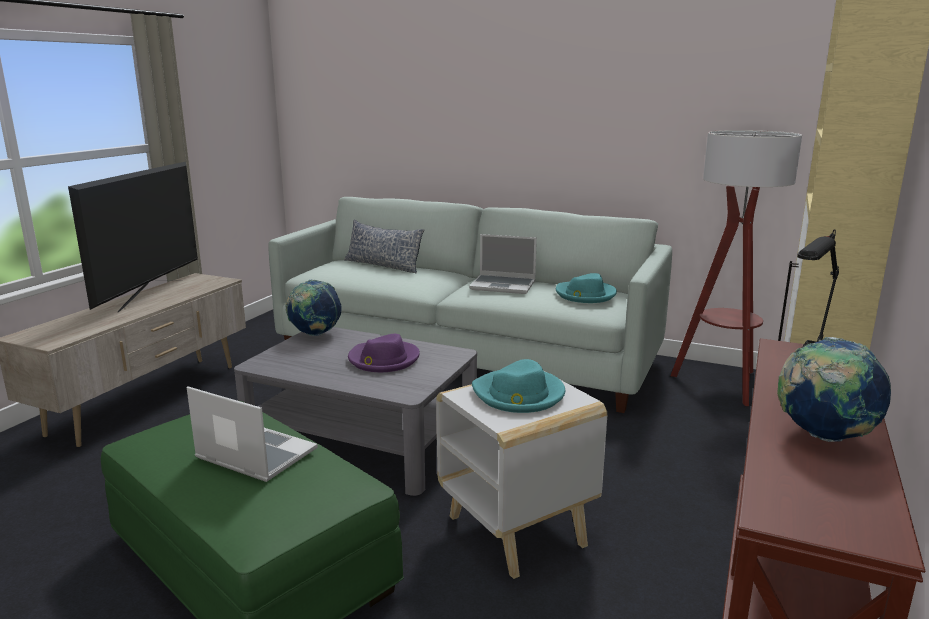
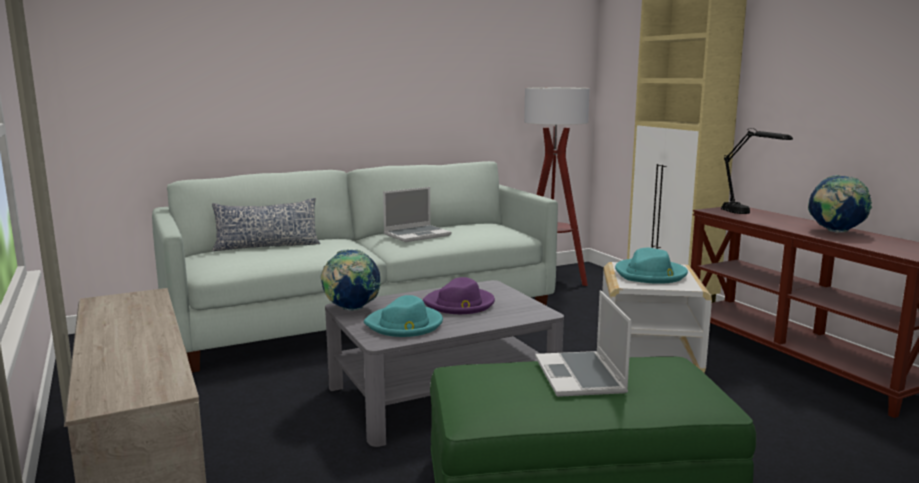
camera: 50 degrees left, 5 degrees down
(150, 295) = (110, 326): television -> none
(254, 455) = (581, 376): laptop -> laptop turned 75 degrees counterclockwise
(585, 295) = (484, 227): turquoise hat -> turquoise hat (404, 325)

